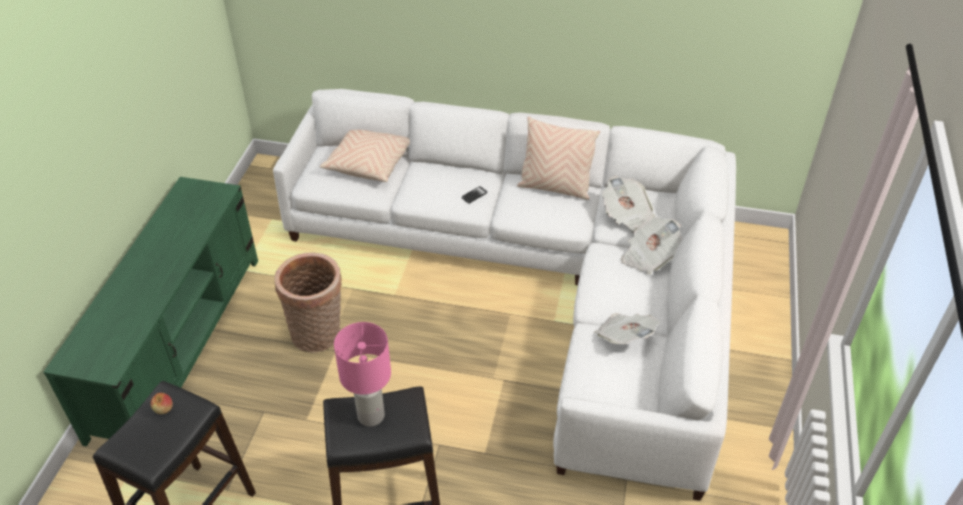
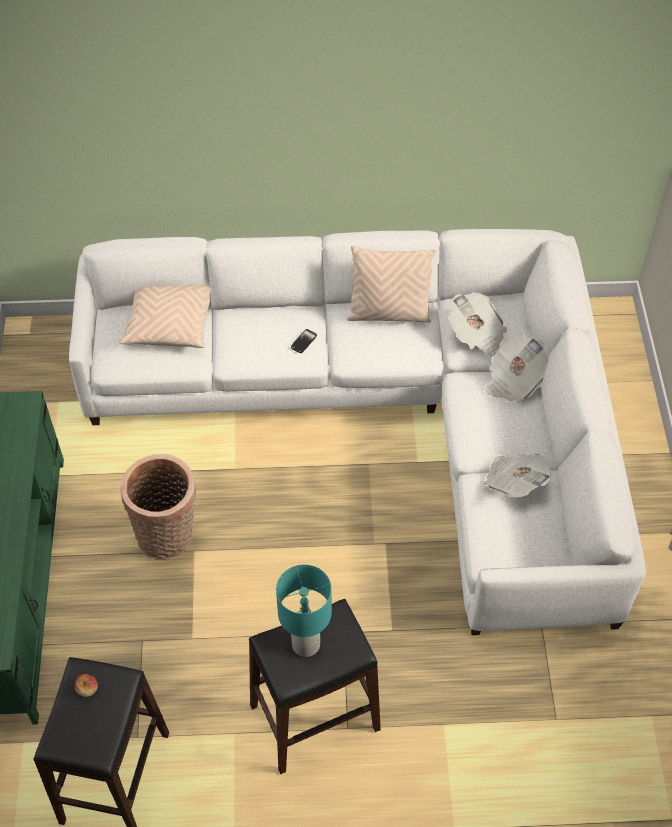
camera: 15 degrees left, 10 degrees up
(370, 415) = (305, 644): pink table lamp -> turquoise table lamp

